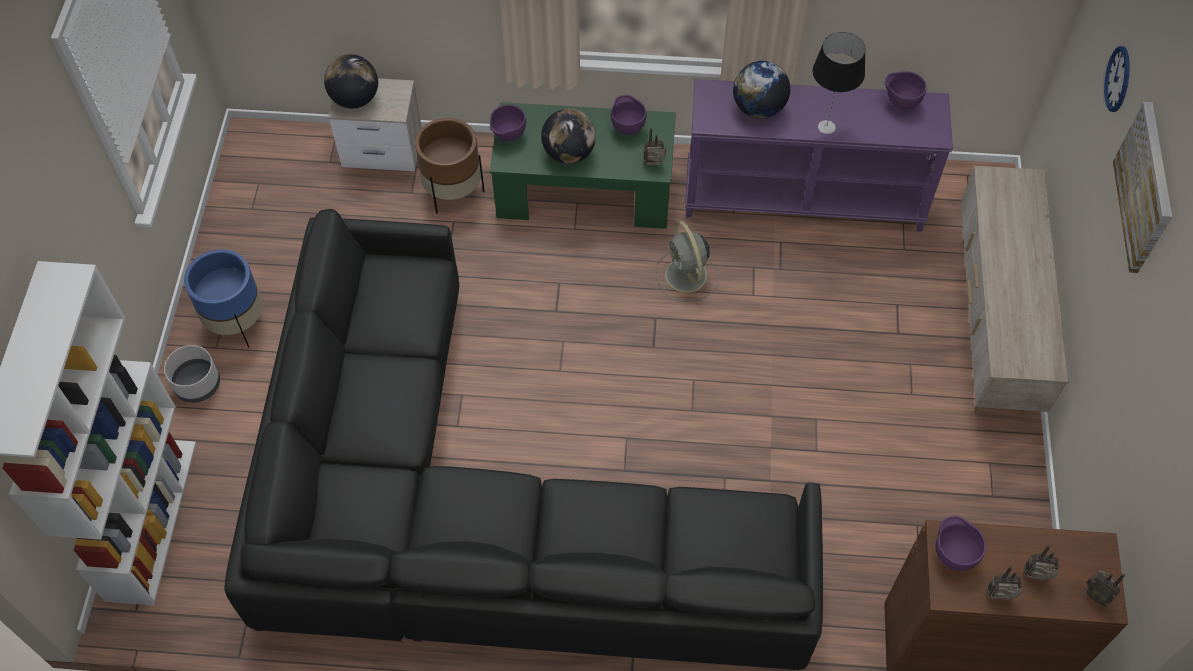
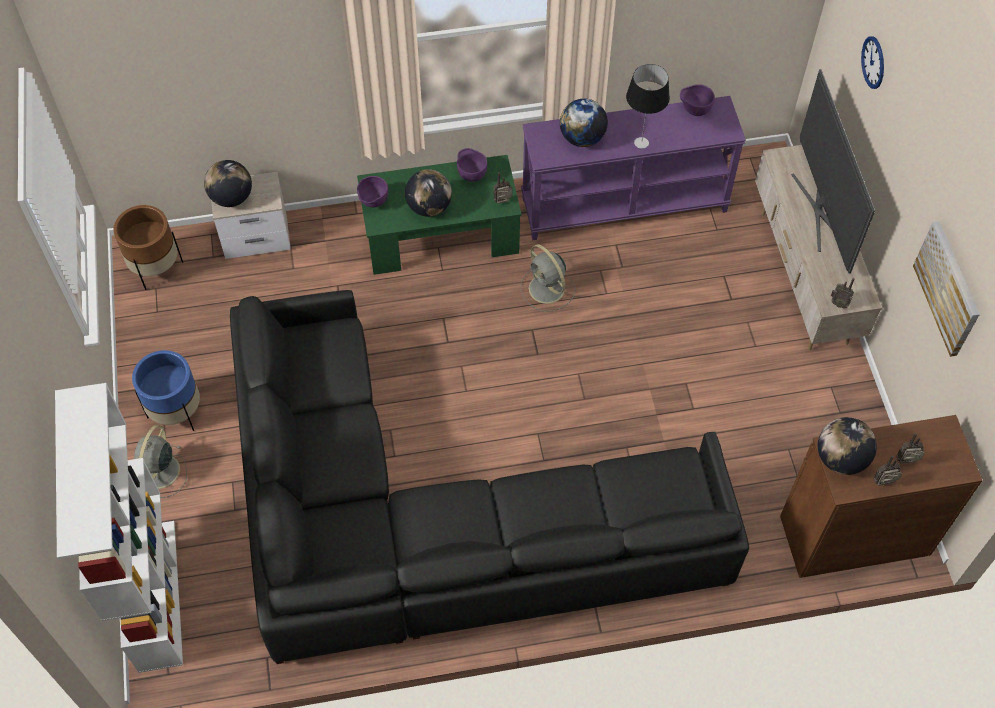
camera: 15 degrees left, 0 degrees up
(198, 385) = (159, 472): grey planter -> grey fan
(453, 191) = (329, 260): brown planter -> brown planter (156, 267)
(953, 554) = (840, 459): purple bowl -> globe
(1024, 250) = (820, 210): none -> television
(1095, 595) = (953, 464): radio -> radio (838, 303)
(1145, 187) = (919, 144): picture -> picture (948, 288)

